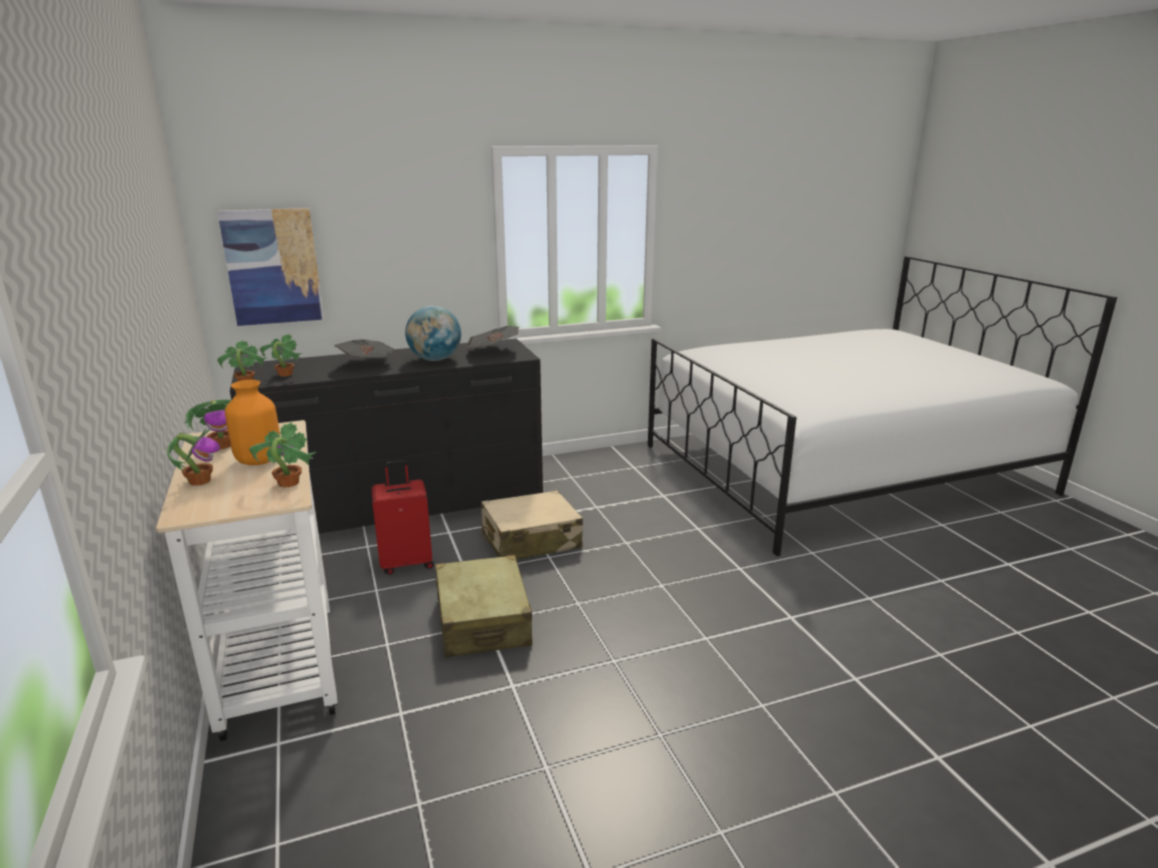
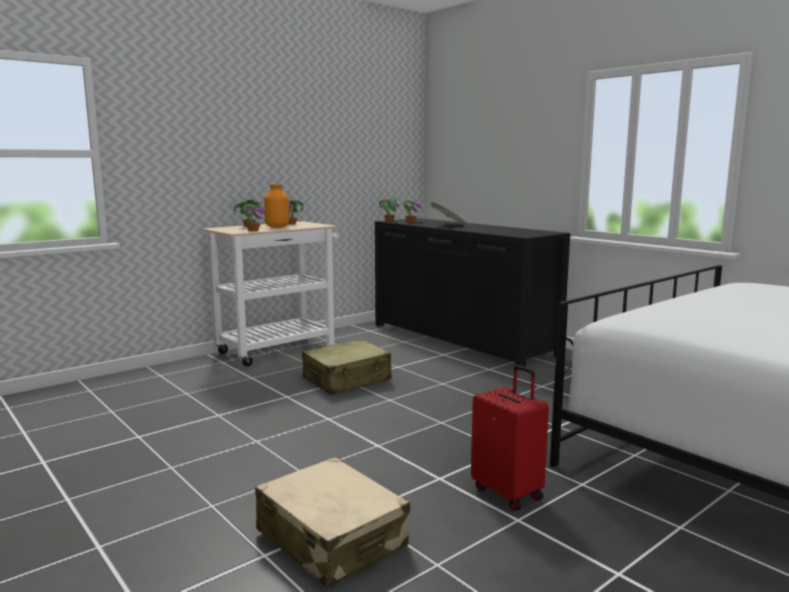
camera: 70 degrees right, 10 degrees down
(273, 267) = (455, 163): picture -> none
(407, 563) = (394, 352): red suitcase -> red suitcase (508, 493)
(435, 360) = (481, 229): globe -> none
(493, 351) = (523, 232): newspaper -> none
(530, 540) = (459, 375): beige suitcase -> beige suitcase (331, 539)

